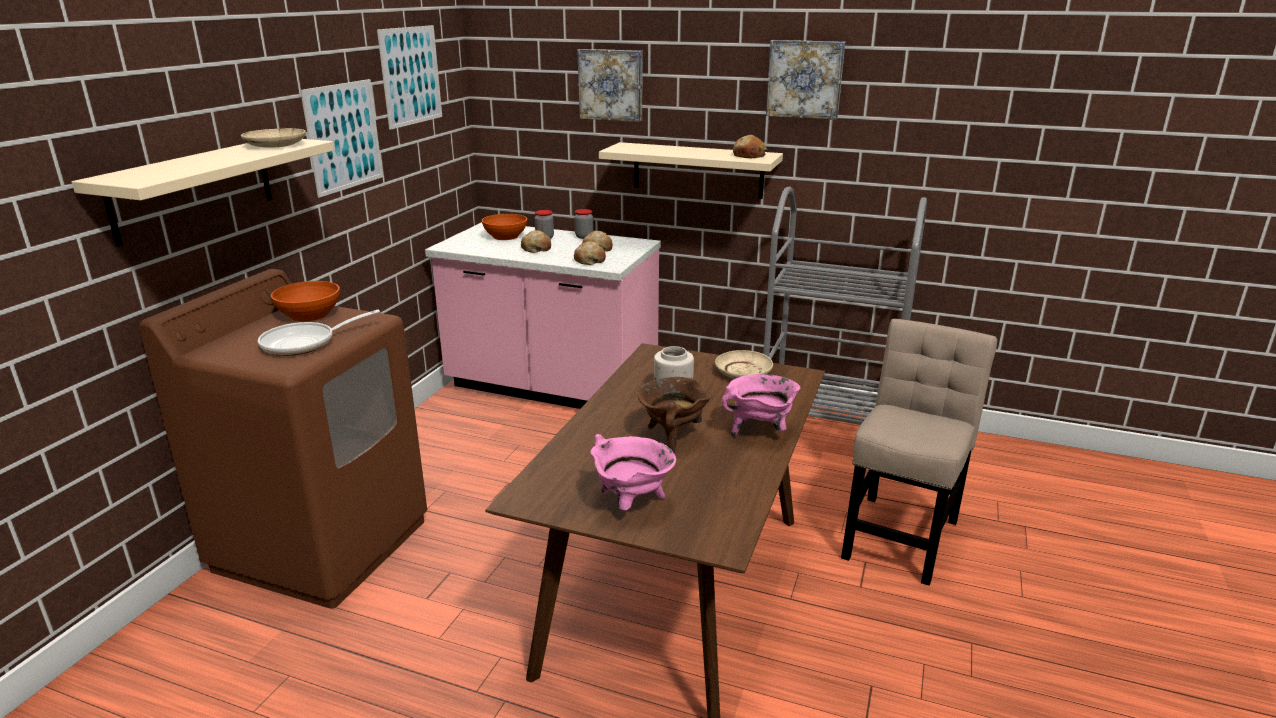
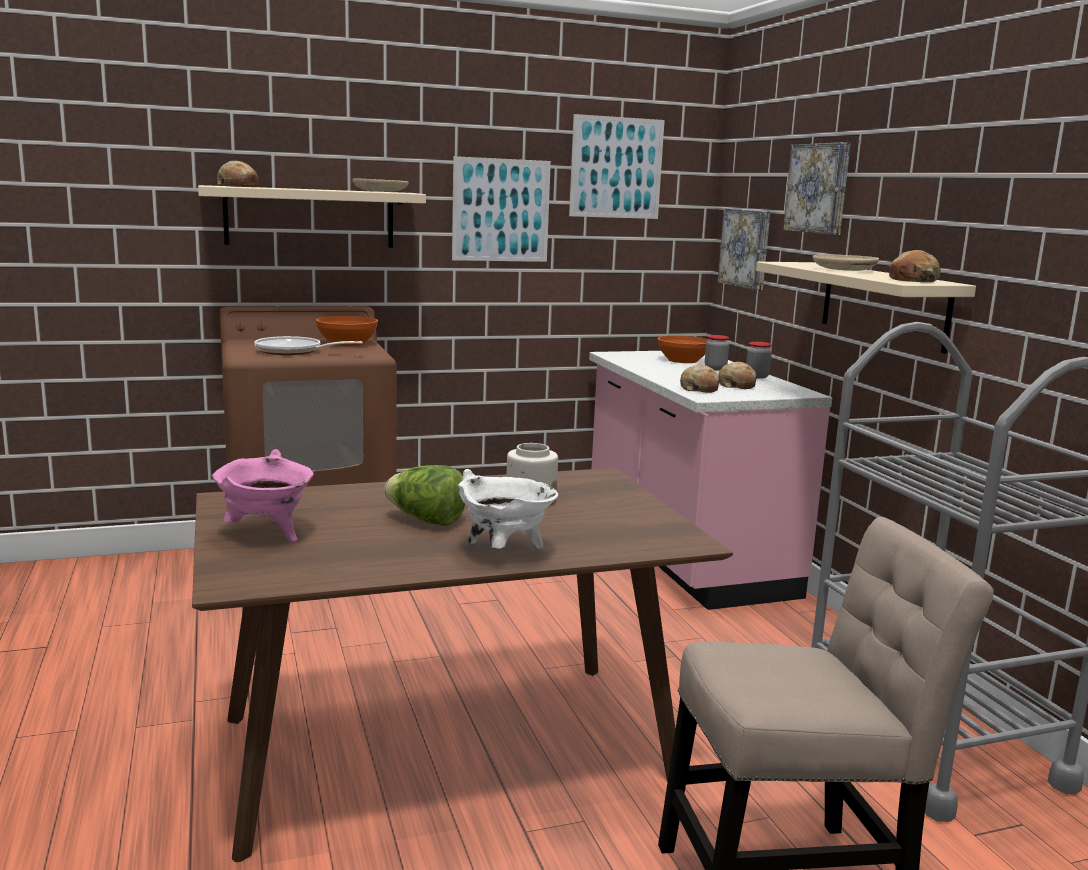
camera: 50 degrees right, 10 degrees down
(536, 248) = (680, 372): bread -> bread (237, 186)
(672, 436) = (426, 521): brown cooking pot -> lettuce
(743, 372) = (637, 517): beige plate -> beige plate (844, 269)
(760, 431) = (504, 552): pink cooking pot -> white cooking pot
(805, 79) = (1013, 171): picture -> picture (746, 248)

